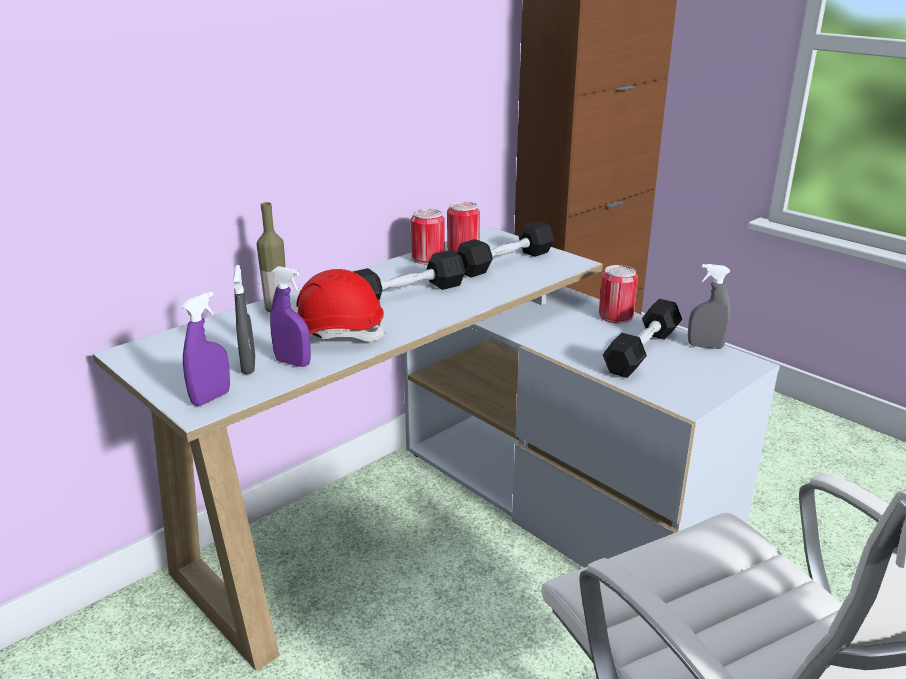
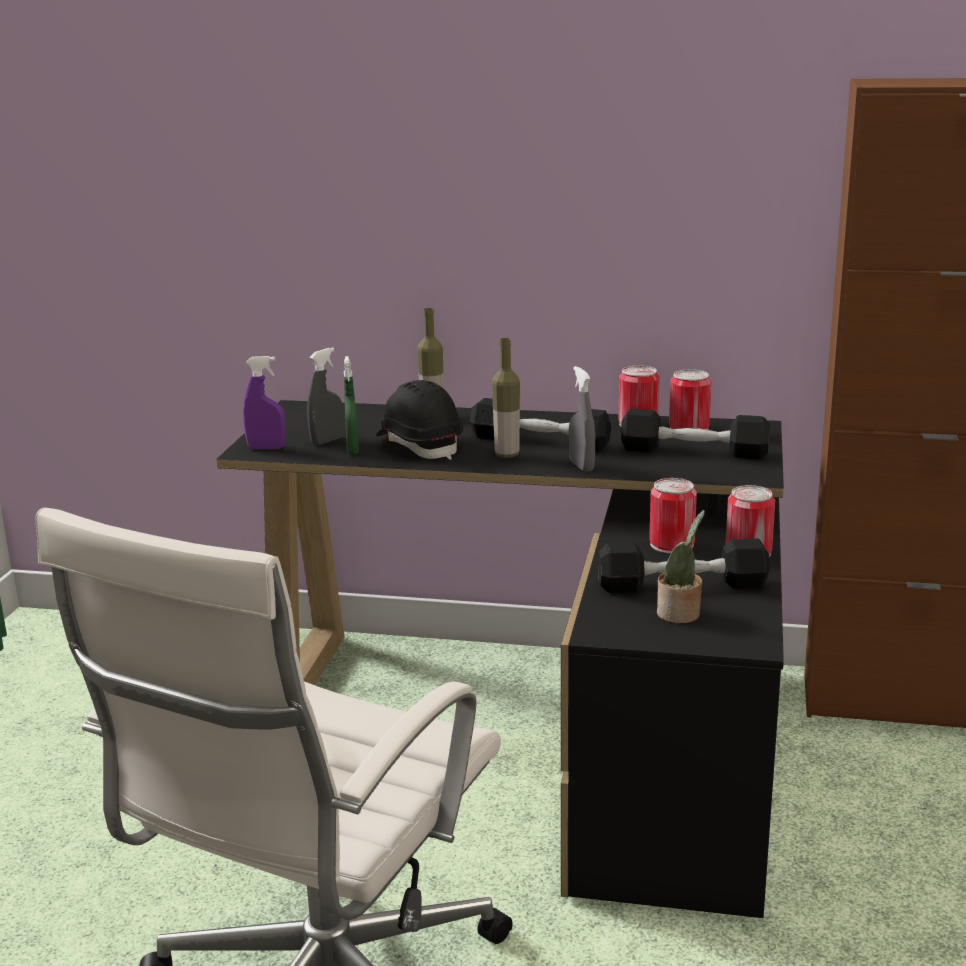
camera: 55 degrees right, 5 degrees down
(293, 362) = (352, 450): purple spray bottle -> green spray bottle
(334, 334) = (420, 445): red hard hat -> black hard hat
(413, 313) = (507, 455): none -> bottle
(453, 522) = (551, 727): white desk -> black desk
(573, 331) = (671, 544): none -> can
(686, 368) = (680, 615): none -> potted plant
(705, 346) = (756, 612): grey spray bottle -> grey spray bottle (581, 466)

